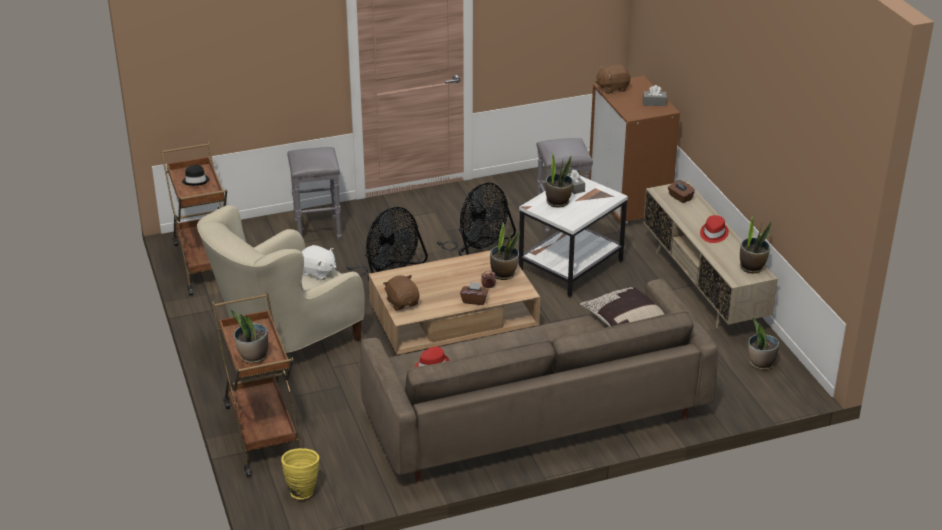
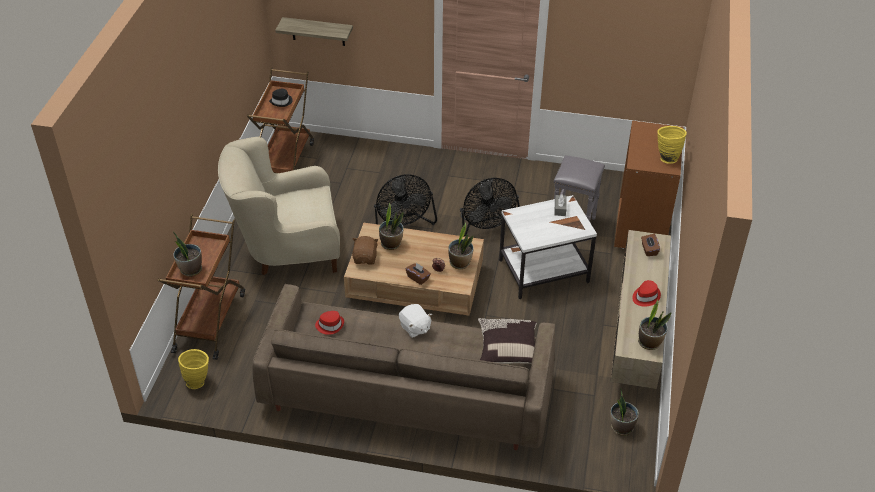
camera: 30 degrees right, 10 degrees up
(210, 89) = (318, 31): none -> shelf
(317, 272) = (315, 210): white plush toy -> white plush toy (415, 328)
(319, 230) = (385, 164): grey stool -> none
(558, 202) = (535, 218): potted plant -> potted plant (391, 243)
(612, 88) = (644, 130): brown plush toy -> none
(654, 103) = (666, 157): grey tissue box -> yellow vase

